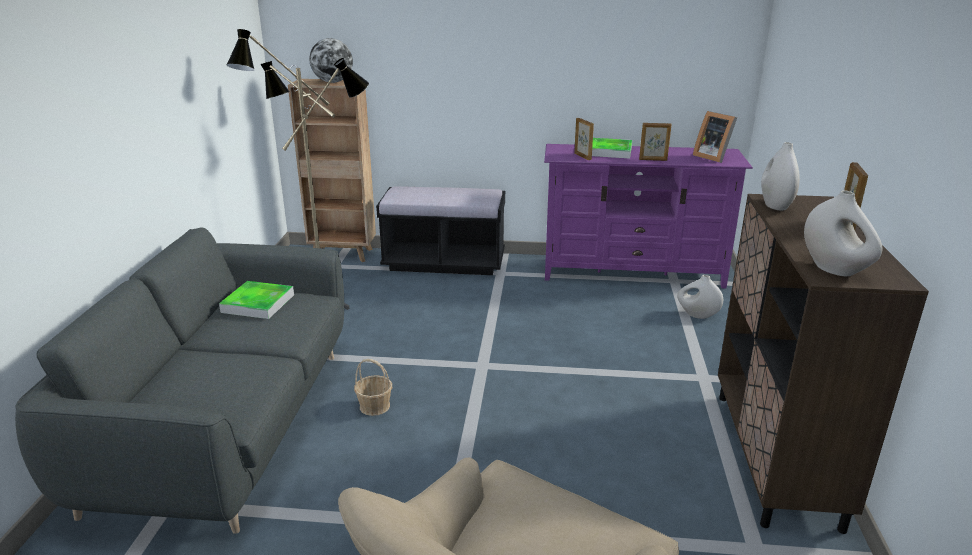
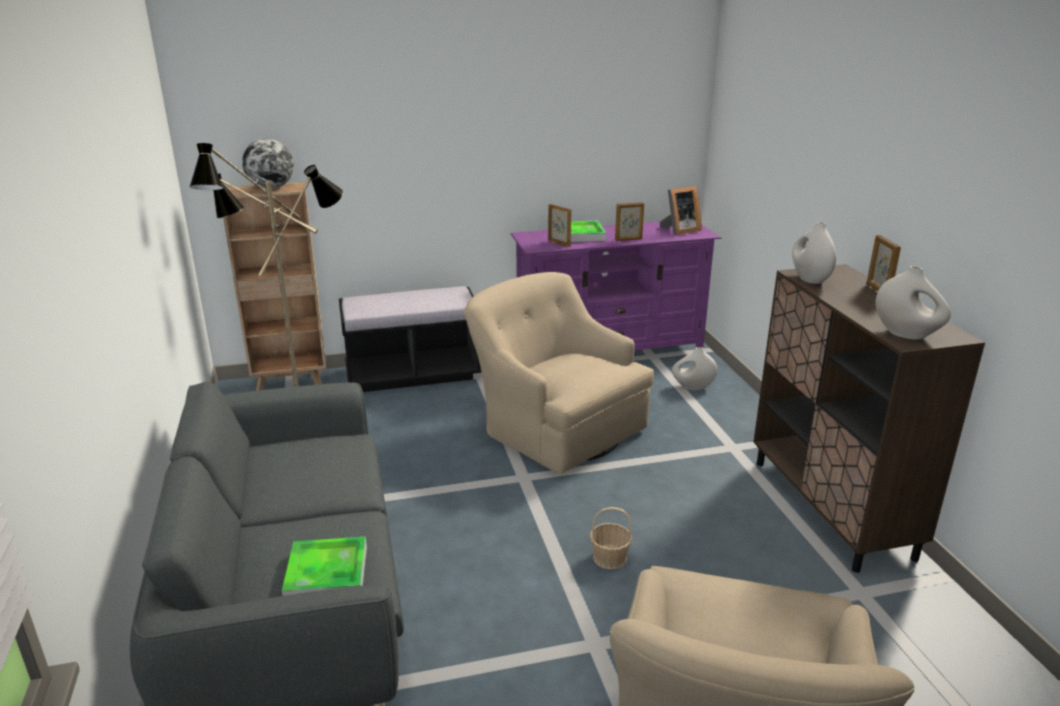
camera: 20 degrees left, 0 degrees up
(258, 303) = (293, 457): tray -> tray (327, 573)
(374, 406) = (441, 544): basket -> basket (609, 557)
(539, 328) = (555, 427): none -> beige armchair
(712, 157) = (679, 230): picture frame -> picture frame turned 60 degrees counterclockwise

